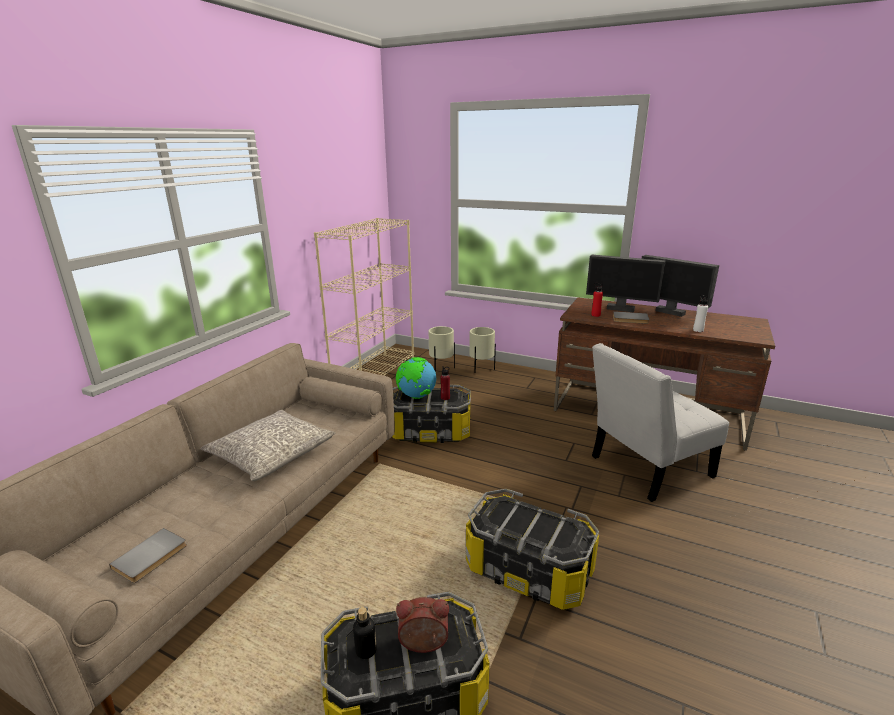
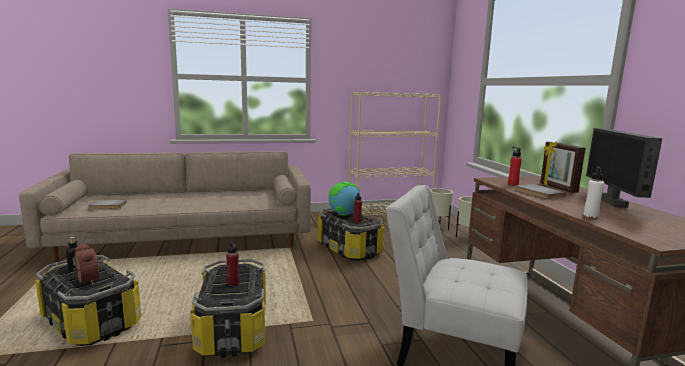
camera: 50 degrees right, 10 degrees down
(272, 454) = (212, 200): grey pillow -> none
(535, 523) = (233, 283): none -> red bottle
(620, 309) = (557, 188): monitor -> picture frame

